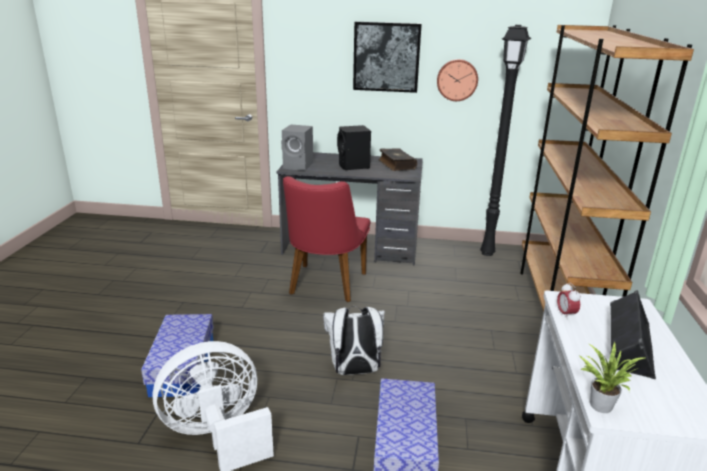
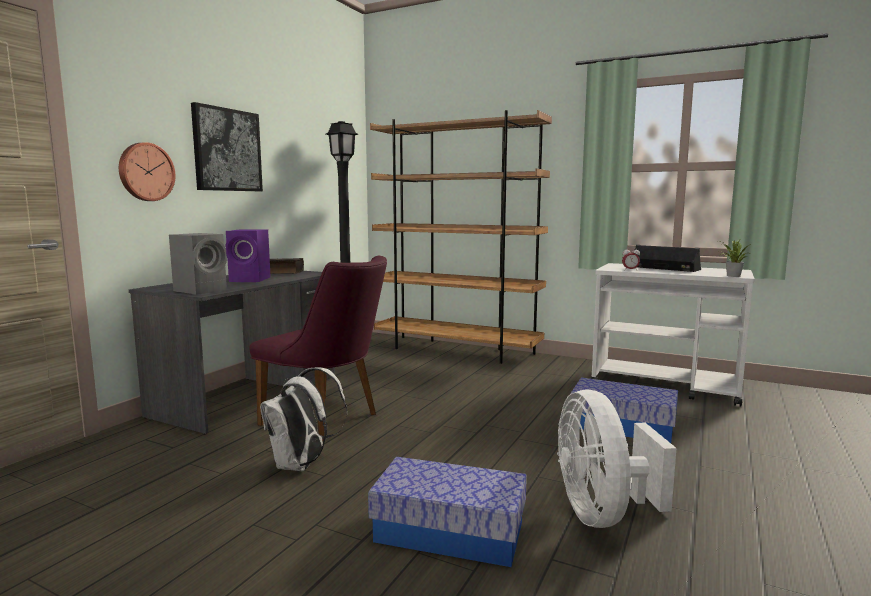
camera: 70 degrees left, 15 degrees down
(324, 286) = (328, 420): red chair -> purple chair
(354, 166) = (251, 280): black speaker -> purple speaker
(354, 371) = (509, 429): white backpack -> white backpack (302, 465)
(457, 80) = (288, 177): wall clock -> wall clock (145, 172)

